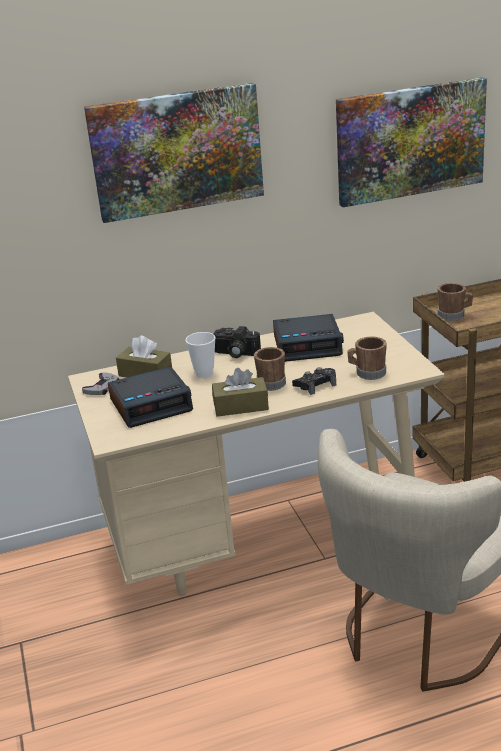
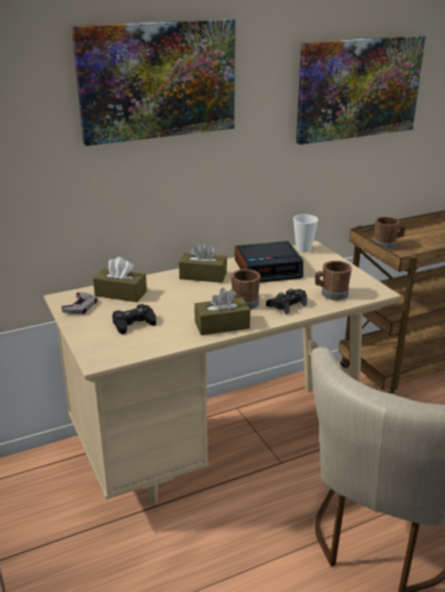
camera: 10 degrees left, 0 degrees up
(151, 405) = (133, 323): alarm clock -> black game controller
(204, 374) = (178, 294): cup -> cup (303, 249)
(235, 353) = (203, 276): camera -> brown tissue box

